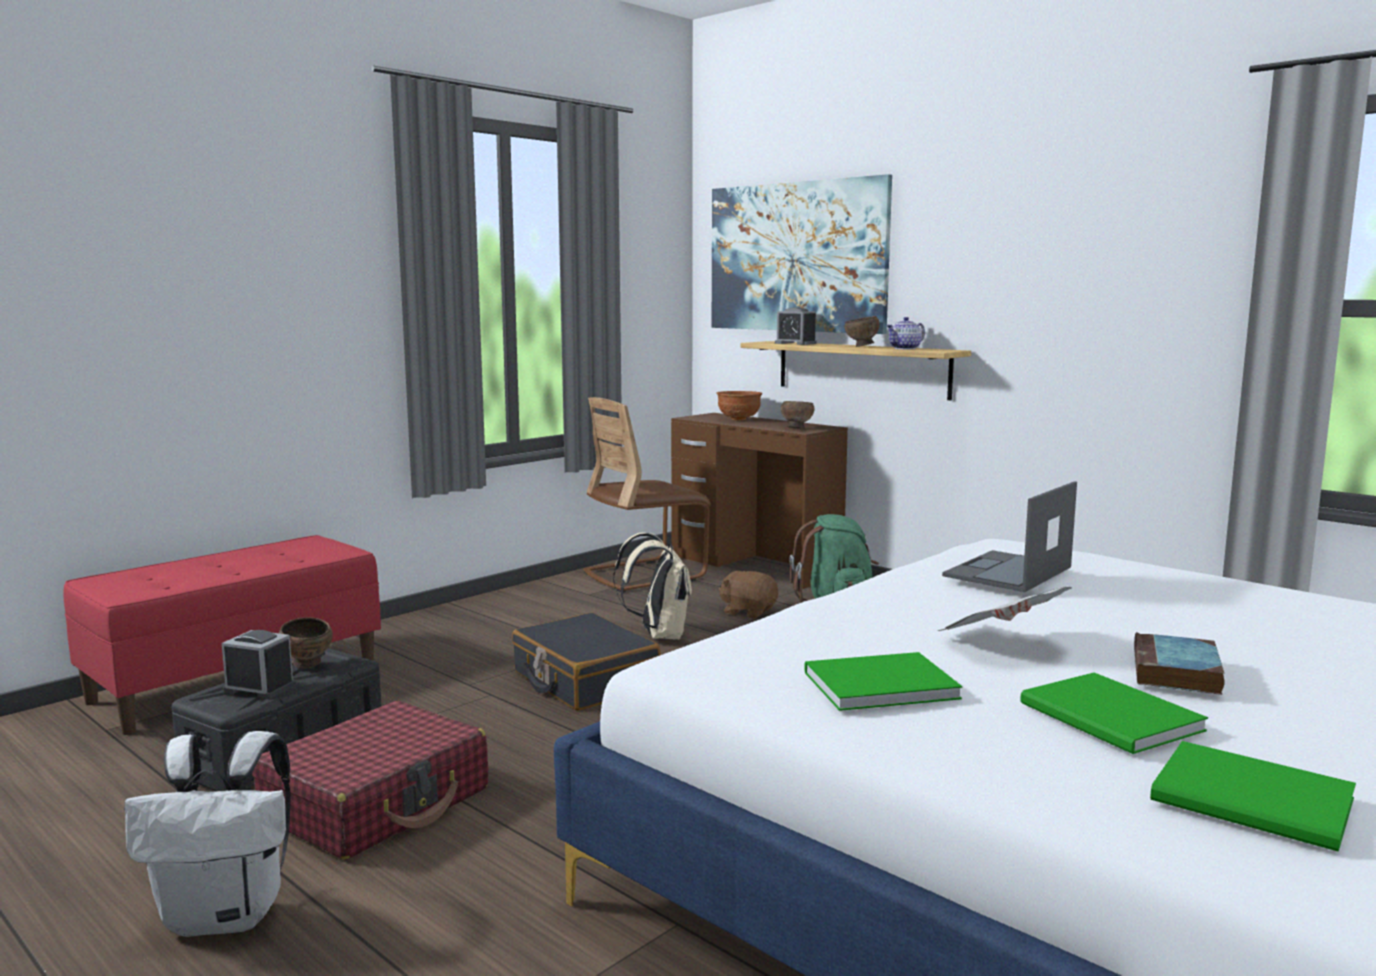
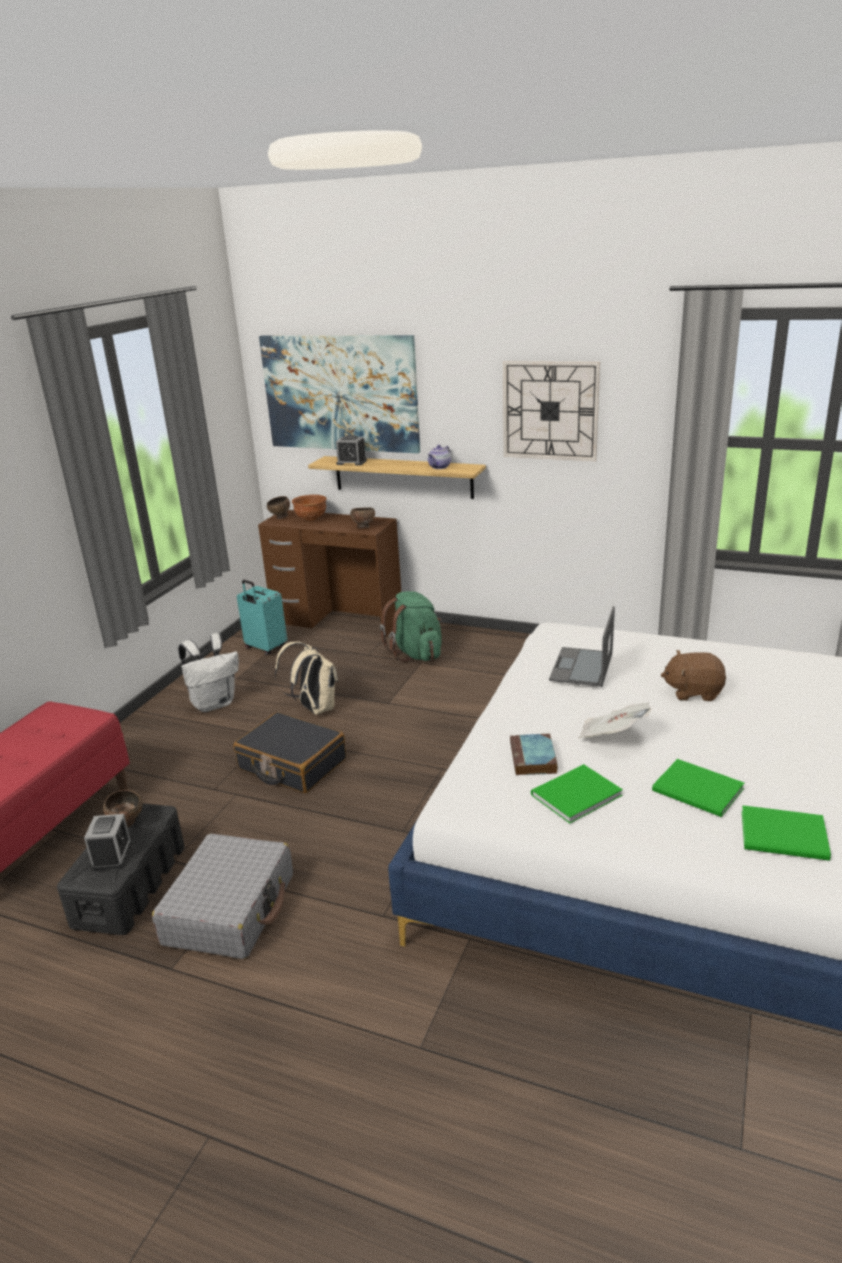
camera: 20 degrees left, 15 degrees up
(227, 916) = (204, 1023): white backpack -> white backpack (214, 703)
(260, 688) = (112, 855): alarm clock -> alarm clock turned 90 degrees clockwise
(377, 803) = (230, 909): red suitcase -> grey suitcase
(644, 575) = (265, 648): brown chair -> turquoise suitcase
(748, 612) = (361, 671): brown plush toy -> brown plush toy (693, 692)
(861, 347) = (406, 466): brown bowl -> brown bowl (280, 518)
(1066, 269) = (550, 410): none -> wall clock
(1177, 673) = (710, 743): book -> book (533, 759)

